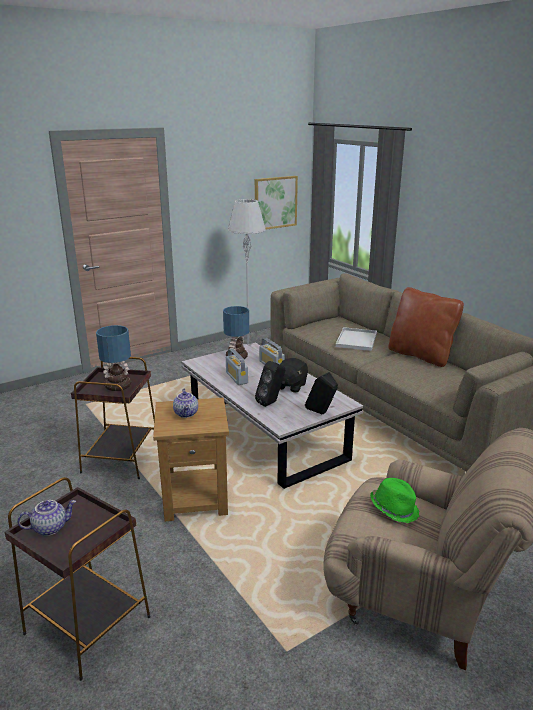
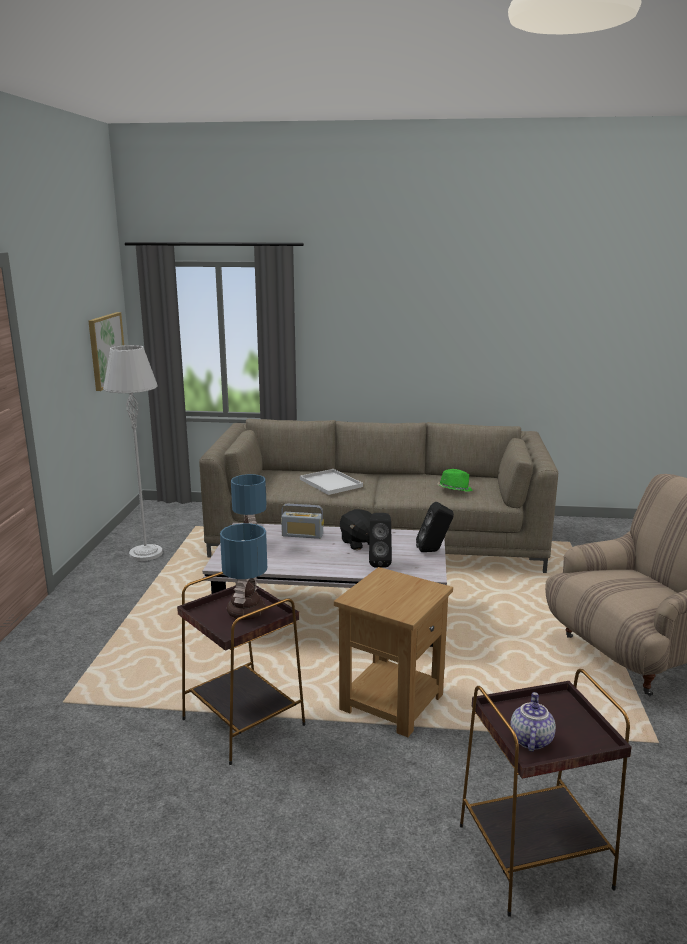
camera: 50 degrees left, 5 degrees down
(186, 413) = (387, 593): teapot -> none
(236, 378) = (298, 558): radio -> none
(394, 508) = (623, 580): green hat -> green hat (454, 490)
(420, 355) = (402, 476): brown pillow -> none

